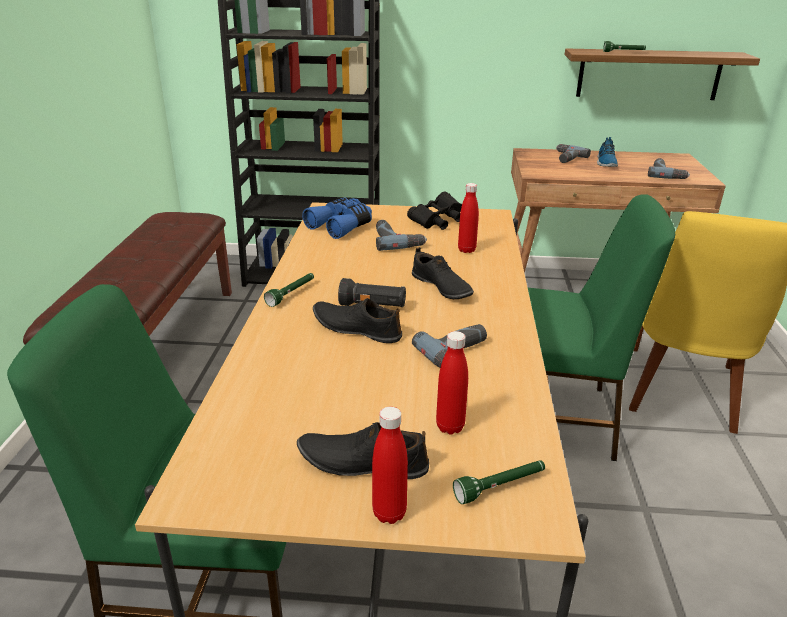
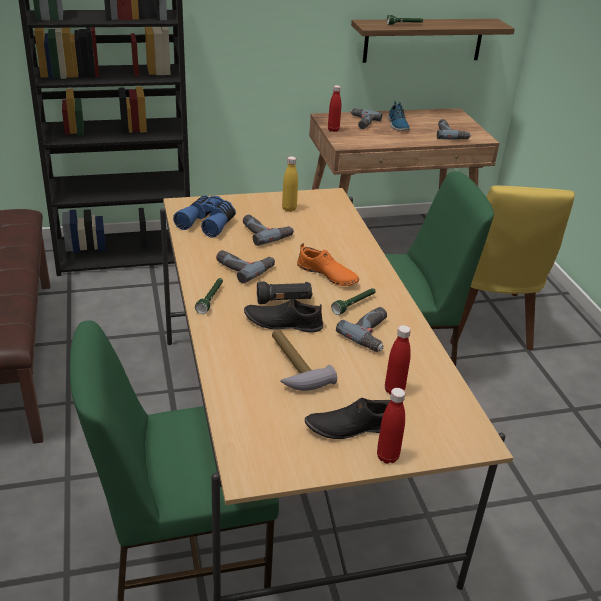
camera: 20 degrees left, 5 degrees up
(336, 376) = (293, 366): none -> hammer
(351, 269) = (244, 267): none -> power drill
(437, 222) = (289, 209): black binoculars -> yellow bottle
(441, 287) = (327, 275): black shoe -> orange shoe
(466, 250) = (328, 235): red bottle -> red bottle (333, 130)
(500, 487) = (446, 425): green flashlight -> green flashlight (354, 305)

